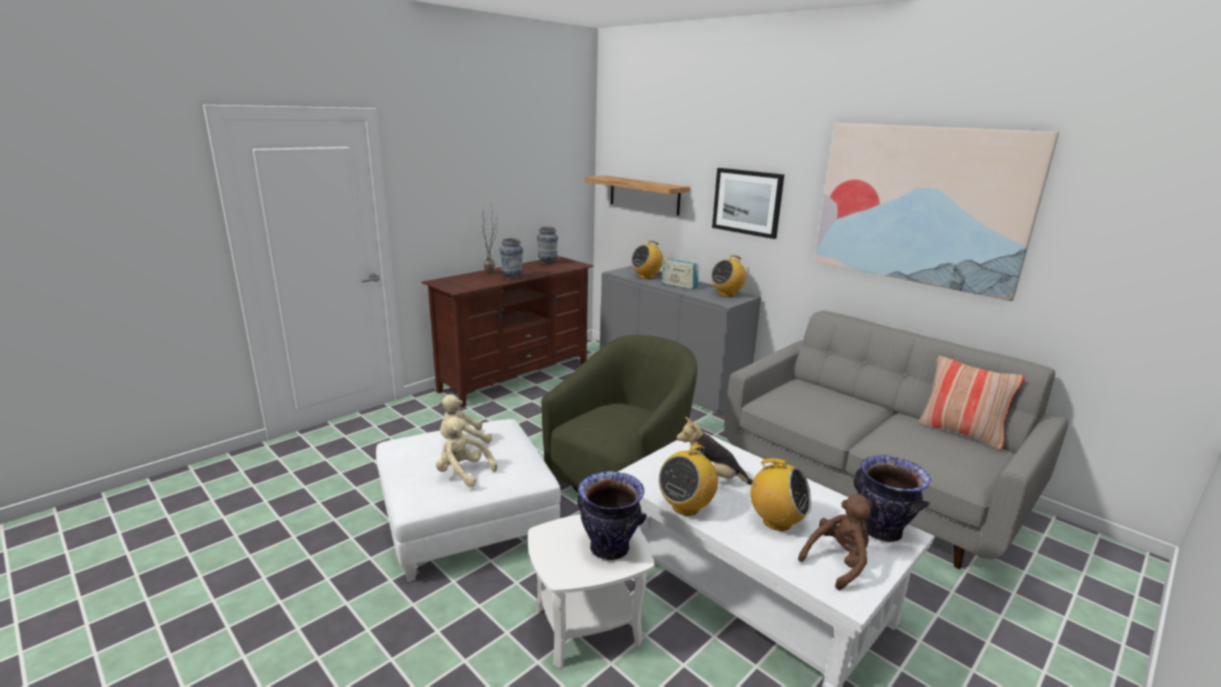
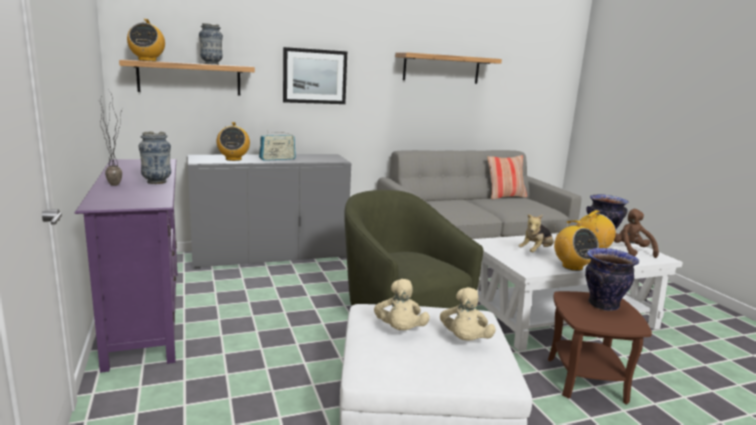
camera: 65 degrees left, 5 degrees down
(463, 473) = (464, 340): beige plush toy -> beige plush toy turned 45 degrees counterclockwise
(515, 376) = (145, 313): brown tv stand -> purple tv stand
(547, 262) = (127, 165): vase -> vase (211, 64)
(587, 626) = (586, 380): white side table -> brown side table
(727, 294) = (319, 156): radio -> radio (147, 60)
(920, 205) = (441, 68): picture -> shelf

